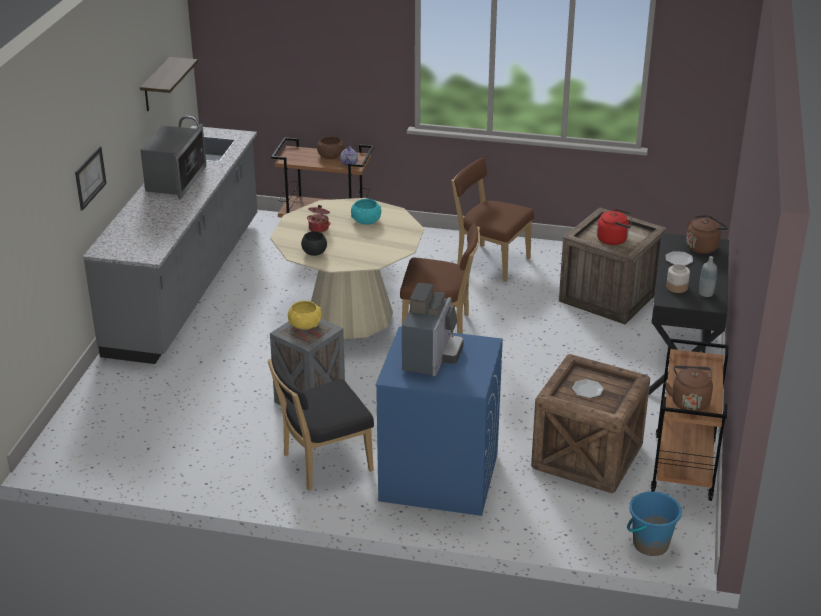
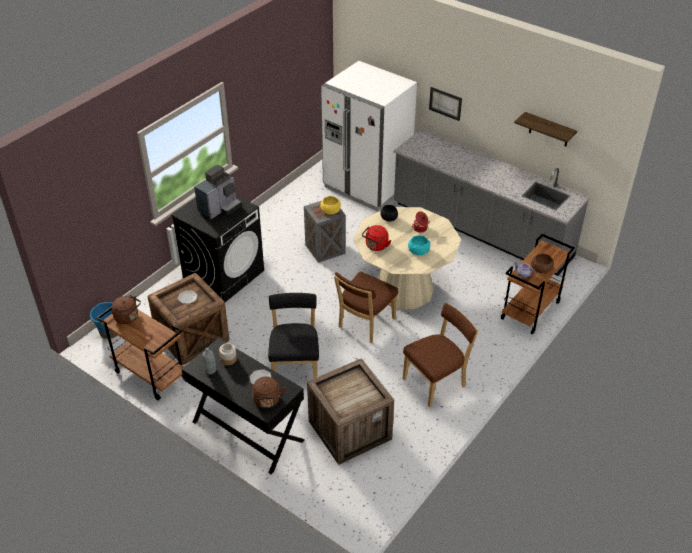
camera: 115 degrees right, 10 degrees up
(119, 404) = (367, 186): none -> white fridge
(175, 180) = (501, 174): microwave -> none
(323, 463) = (266, 239): black chair -> black chair (295, 367)
(431, 357) = (220, 208): coffee machine -> coffee machine turned 90 degrees counterclockwise
(438, 477) = (224, 275): blue washing machine -> black washing machine
(614, 239) = (343, 389): red kettle -> red kettle (376, 246)

